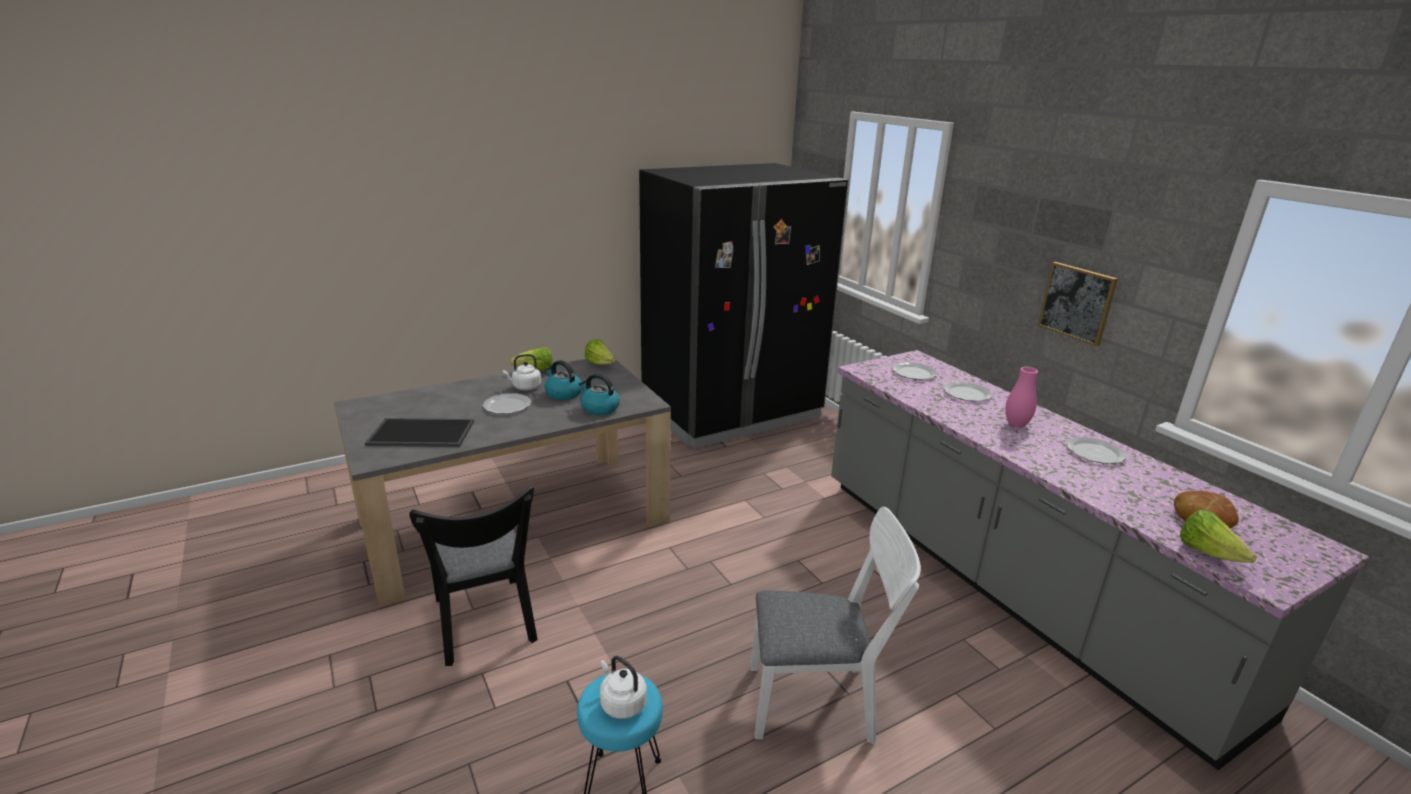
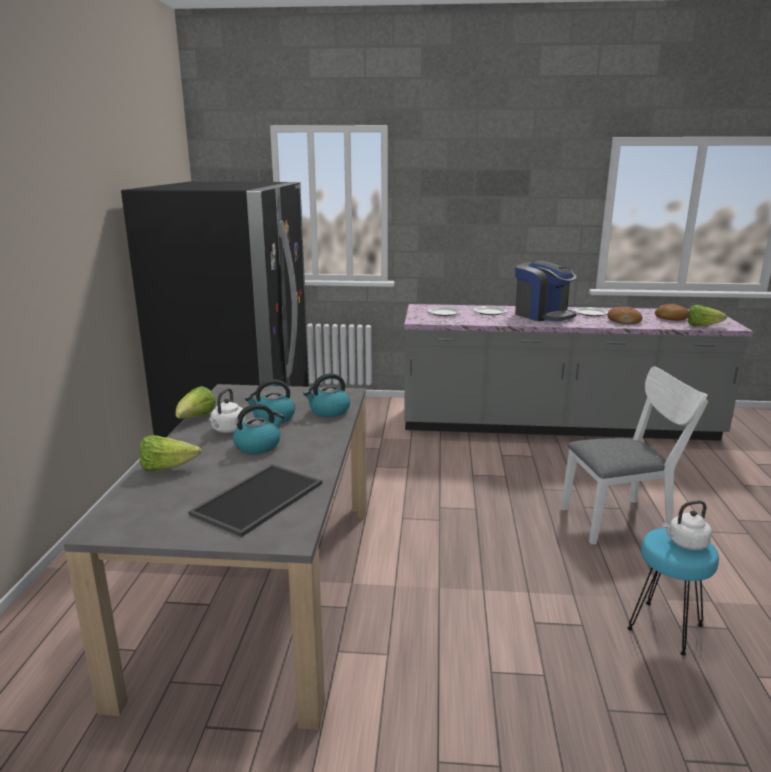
camera: 55 degrees left, 5 degrees down
(485, 626) = (422, 652): black chair -> none
(507, 405) = (258, 445): plate -> kettle
(600, 364) = (233, 391): lettuce -> lettuce (167, 468)
(821, 702) = (622, 520): white chair -> white chair turned 45 degrees clockwise
(1016, 424) = (542, 315): pink vase -> coffee machine
(1077, 303) = (519, 234): picture -> none
(1101, 482) = (623, 321): none -> bread

